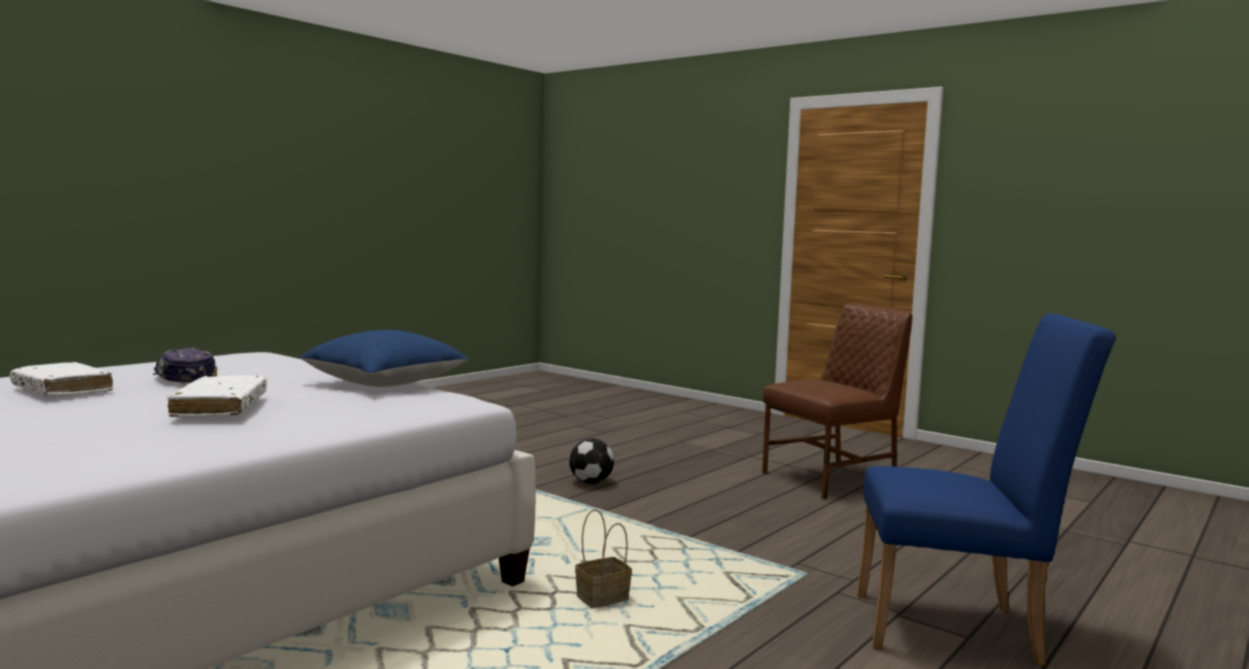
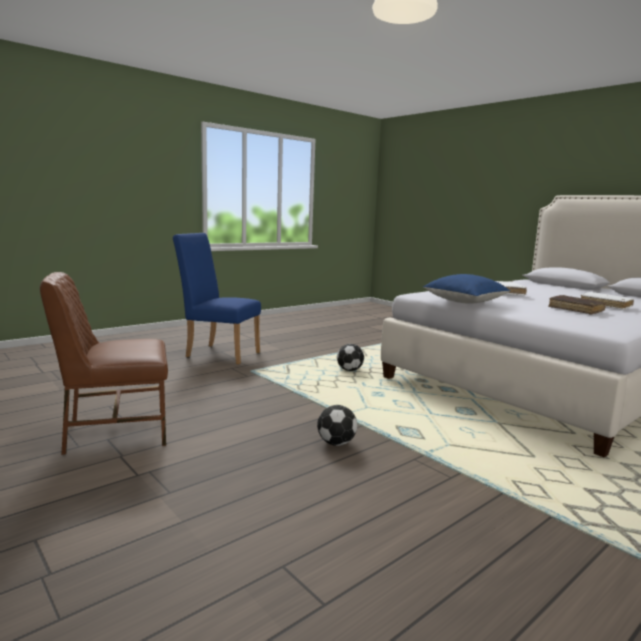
camera: 170 degrees left, 5 degrees up
(184, 379) = (575, 309): cap -> brown book
(601, 600) = (349, 370): basket -> football

